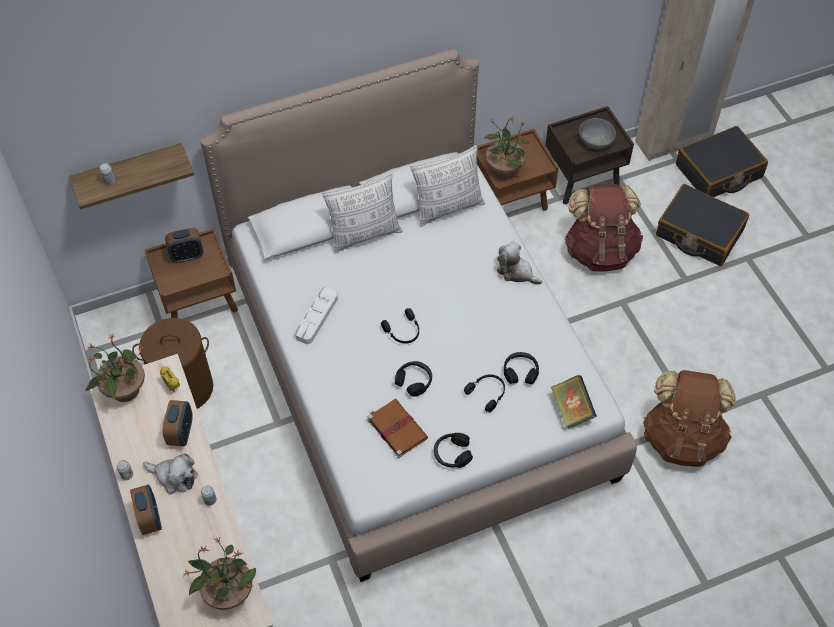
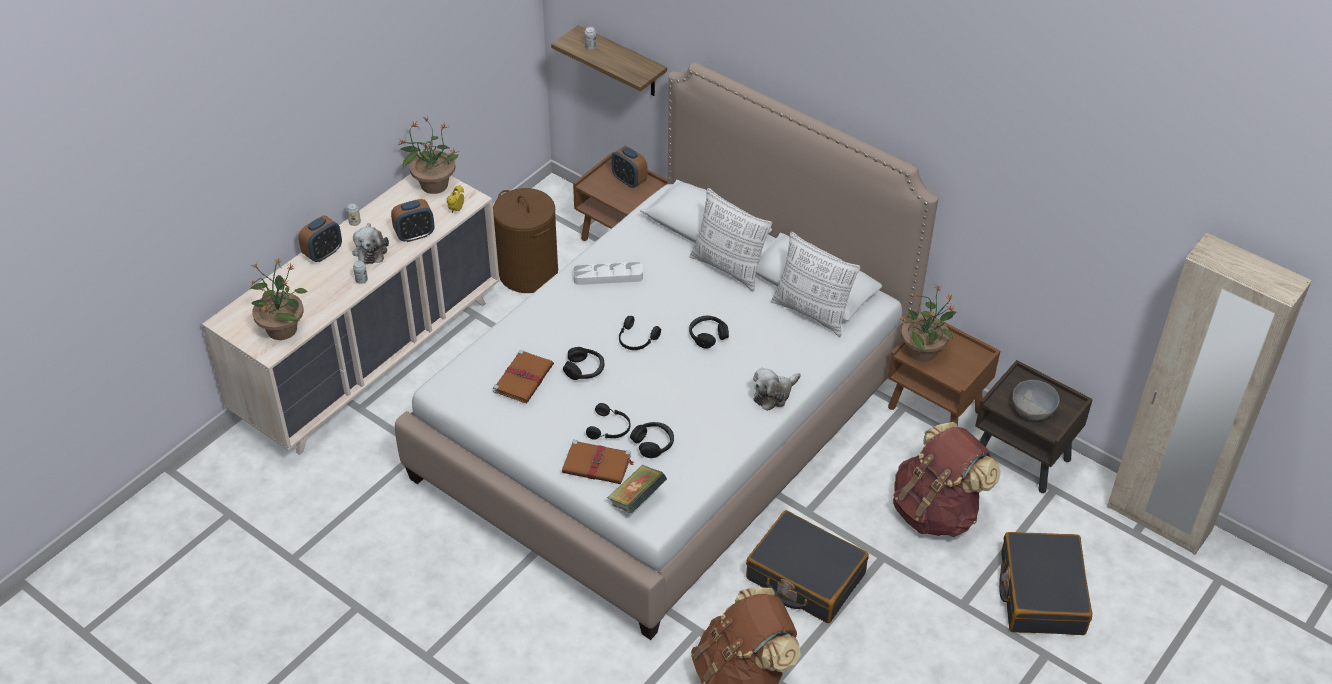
camera: 60 degrees right, 10 degrees down
(452, 454) = (524, 429): black headphones -> black headphones (707, 335)
(516, 272) = (774, 394): plush toy -> plush toy turned 135 degrees counterclockwise
(521, 419) = (598, 464): none -> brown book
(718, 172) = (1153, 580): black suitcase -> black suitcase (805, 577)

